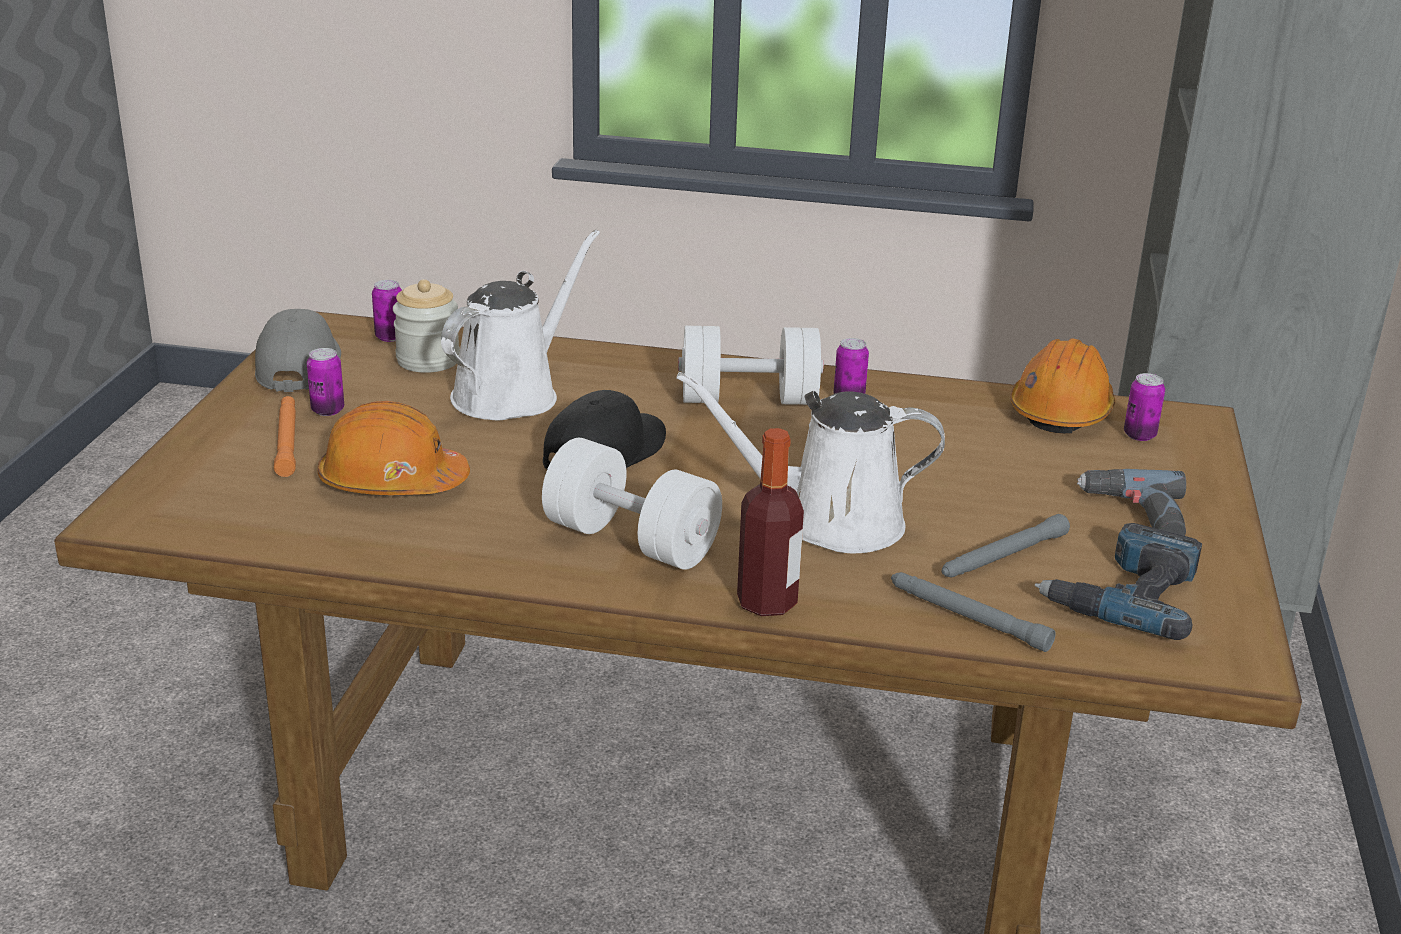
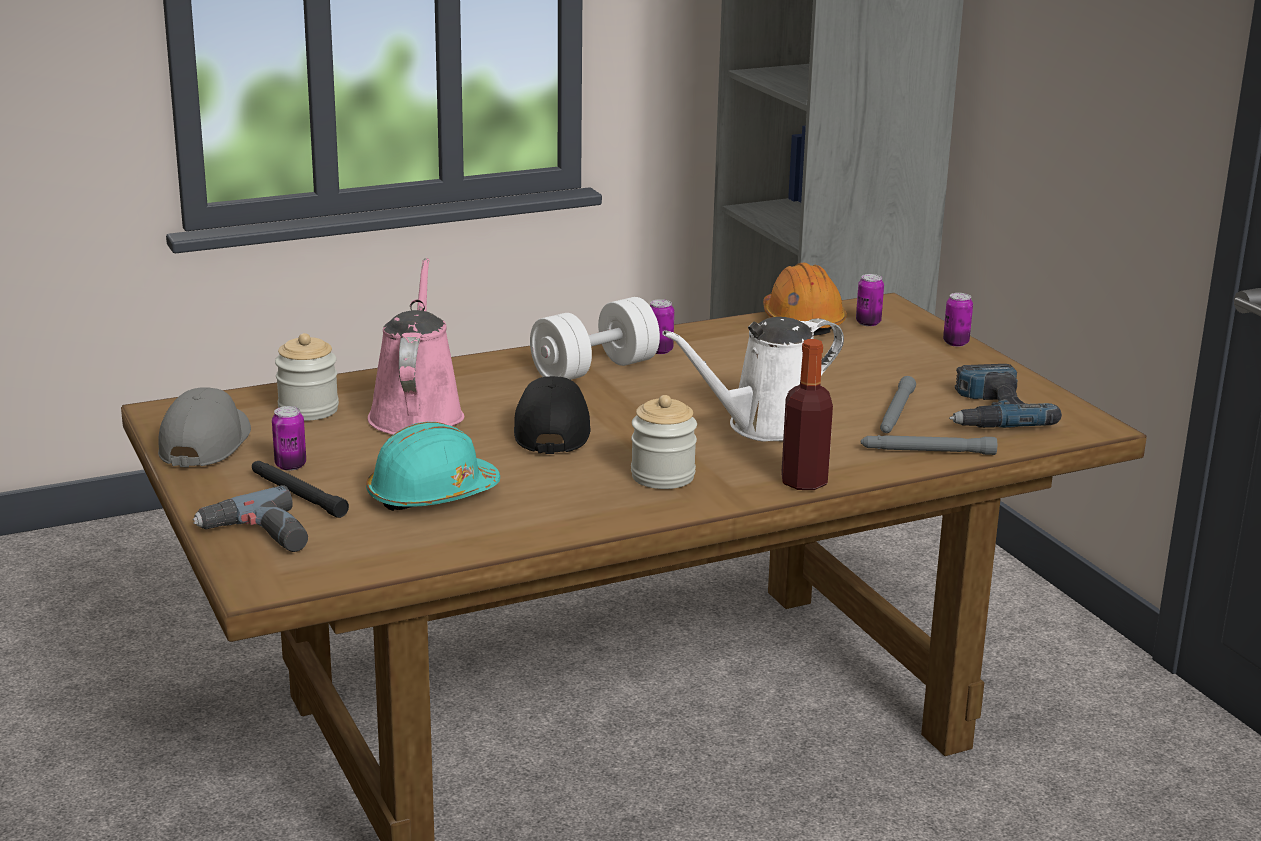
camera: 35 degrees left, 5 degrees down
(287, 441) = (297, 494): orange flashlight -> black flashlight
(299, 365) = (206, 443): grey cap -> grey cap turned 45 degrees clockwise
(390, 337) = (246, 403): can -> can (955, 343)
(392, 482) = (432, 495): orange hard hat -> turquoise hard hat
(512, 393) = (417, 413): white watering can -> pink watering can
(631, 541) = (662, 476): white dumbbell -> jar
(1136, 516) = (933, 369): power drill -> power drill (257, 536)

